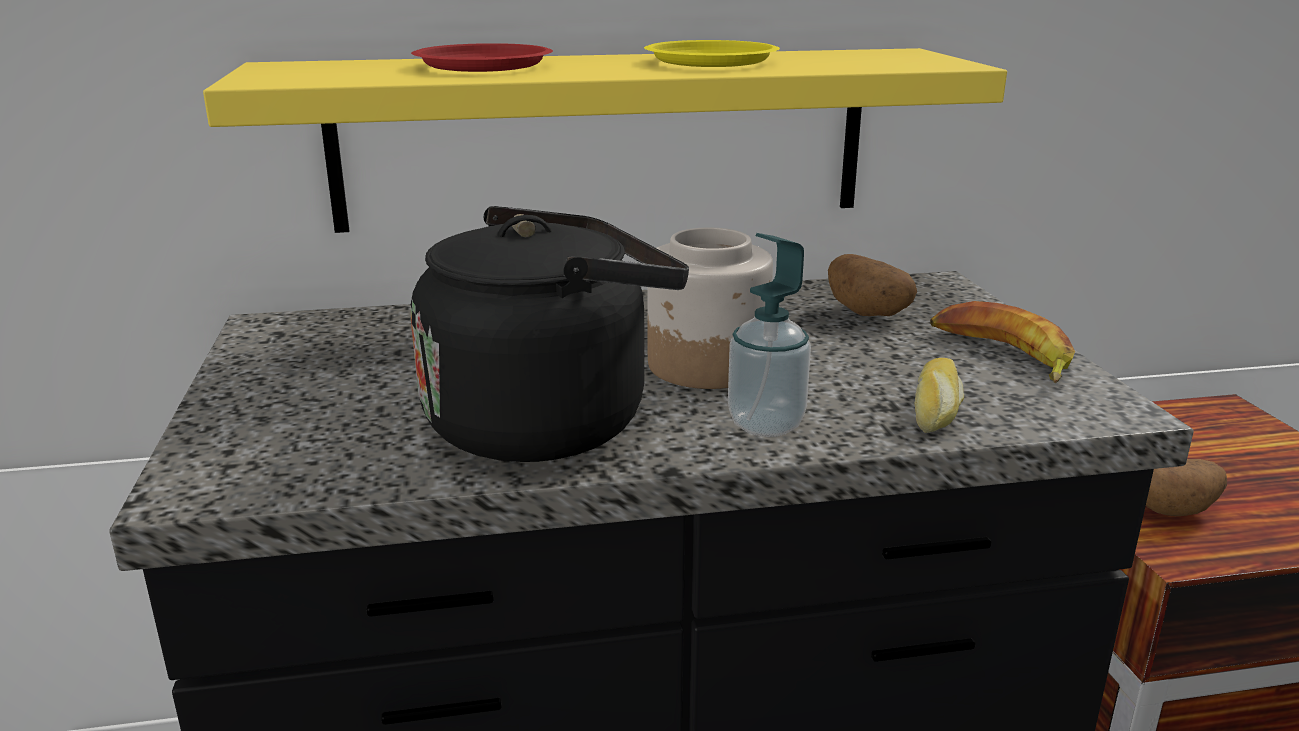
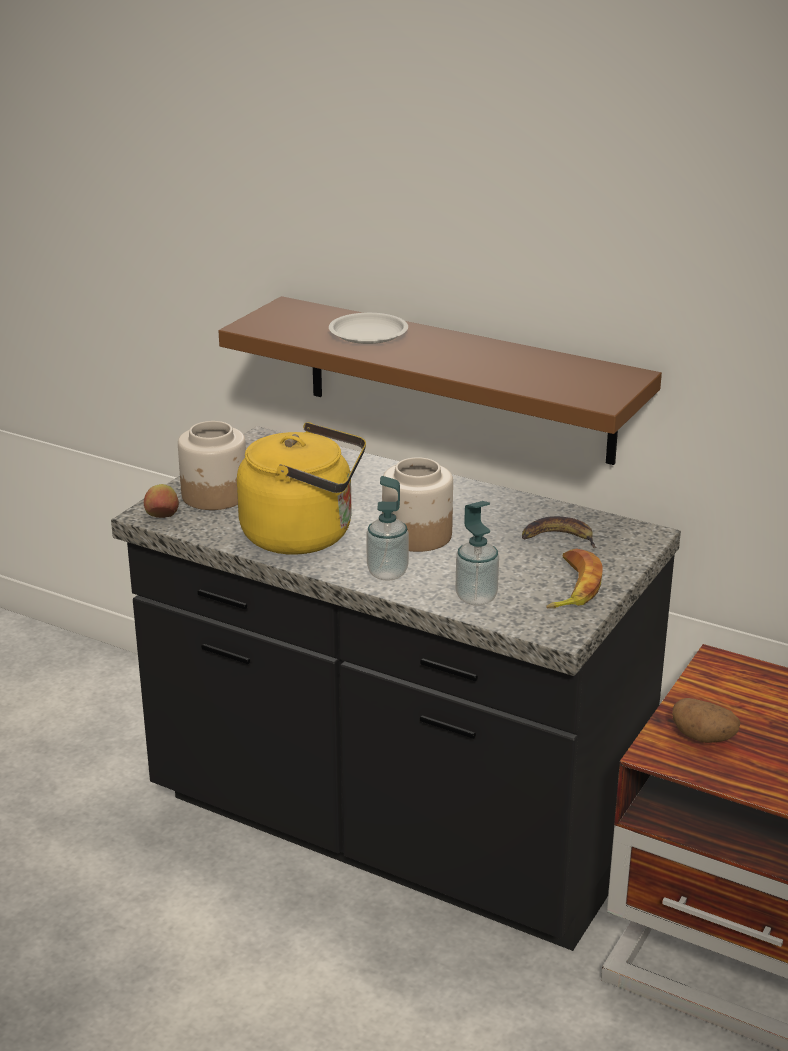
camera: 40 degrees right, 5 degrees up
(233, 485) = (162, 518): none -> apple
(294, 418) = (215, 496): none -> jar
(482, 66) = (367, 334): red plate -> white plate
(549, 421) = (305, 536): black kettle -> yellow kettle
(603, 139) = (458, 380): yellow shelf -> brown shelf
(712, 61) = (486, 360): yellow plate -> none
(869, 313) = (557, 538): potato -> banana
(937, 408) = (476, 597): bread -> soap dispenser

